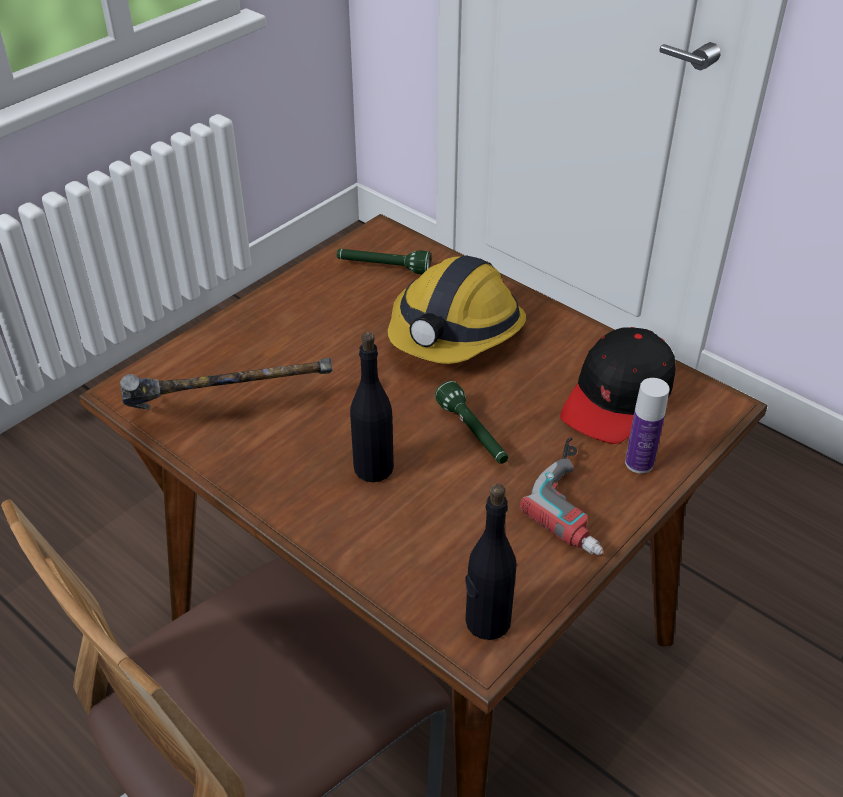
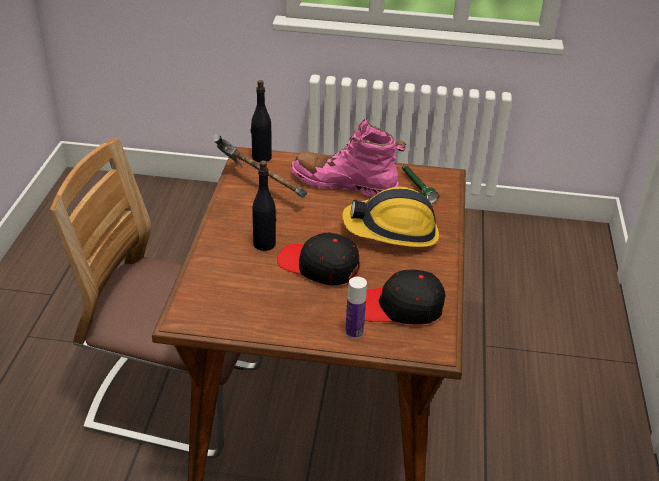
camera: 55 degrees right, 5 degrees down
(308, 325) = (344, 184): none -> pink boot
(473, 434) = (319, 266): green flashlight -> black cap
(487, 621) = (197, 316): black bottle -> black bottle (261, 157)
(581, 502) = (304, 320): power drill -> none

